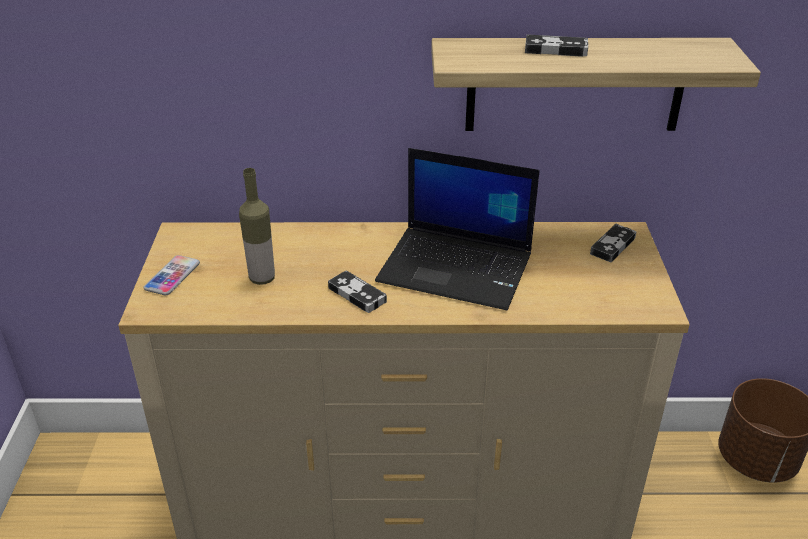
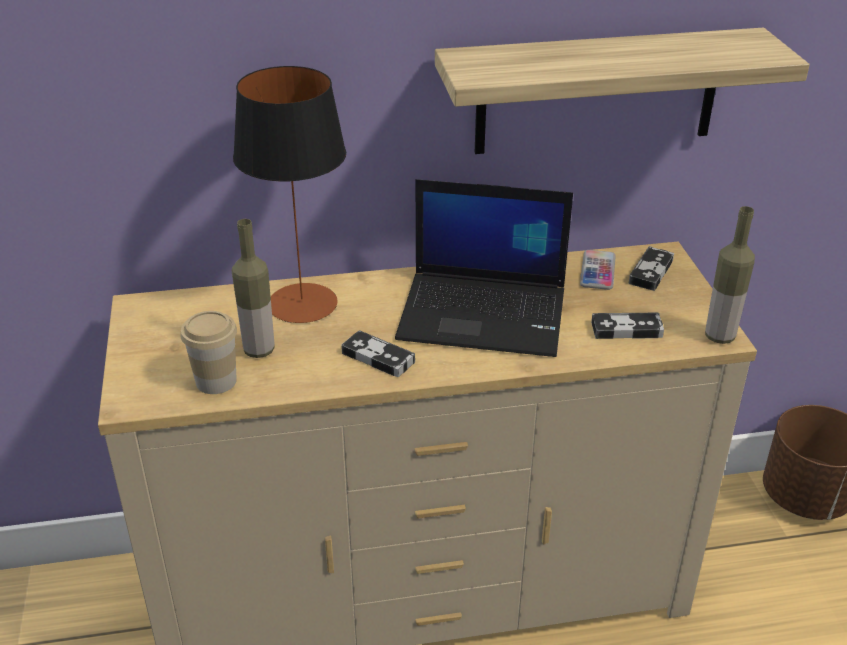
camera: 10 degrees left, 0 degrees up
(172, 276) = (147, 359): phone -> phone (597, 271)
(220, 300) = (216, 381): none -> cup
(308, 243) = (302, 303): none -> table lamp
(556, 50) = (581, 53): game controller -> game controller (626, 329)
(658, 308) = (719, 336): none -> bottle

